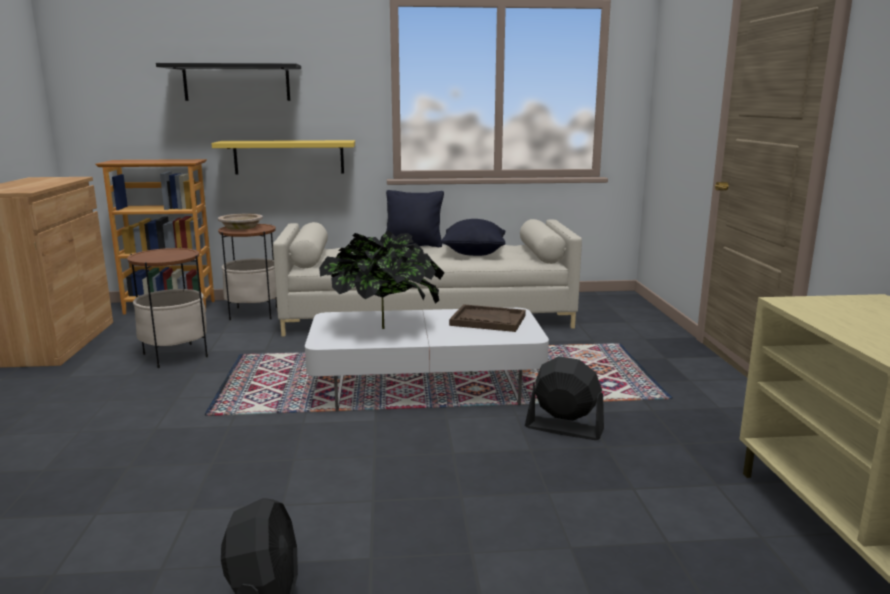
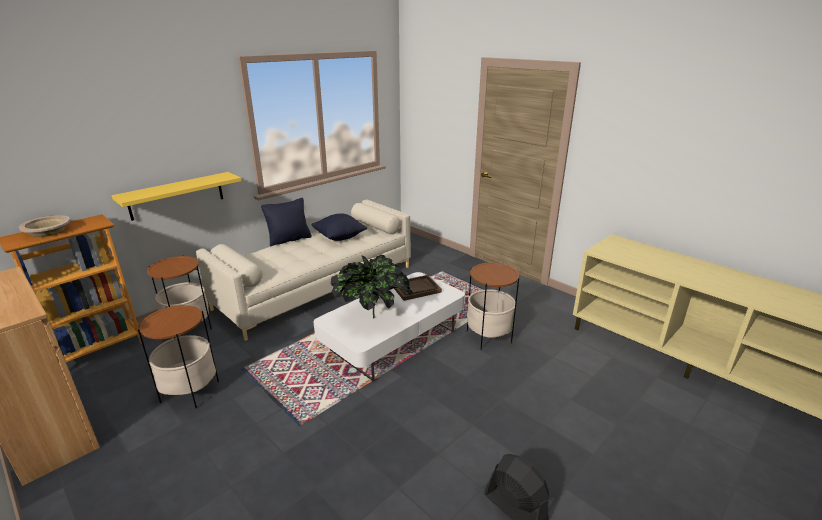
camera: 40 degrees left, 10 degrees up
(236, 83) = (118, 141): black shelf -> none
(241, 227) = (165, 266): beige bowl -> beige bowl (48, 231)
(563, 428) = (488, 337): black fan -> side table

